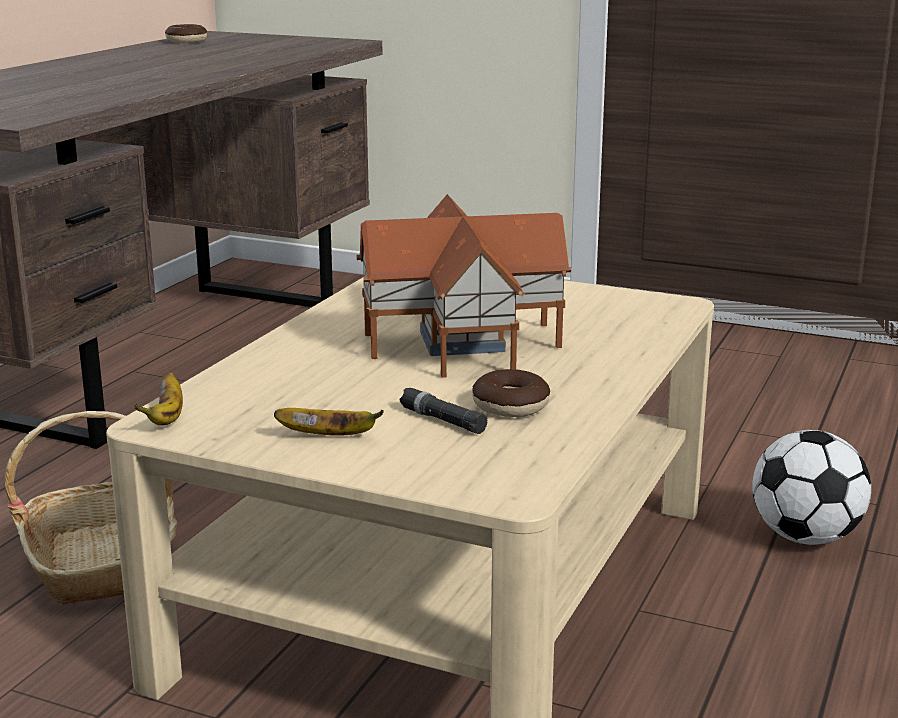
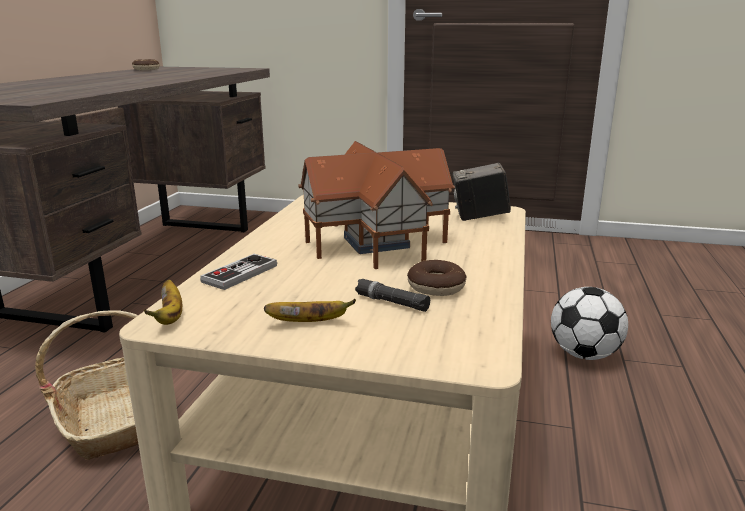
camera: 10 degrees left, 0 degrees up
(264, 372) = (240, 274): none -> game controller
(634, 312) = (479, 217): none -> camera

